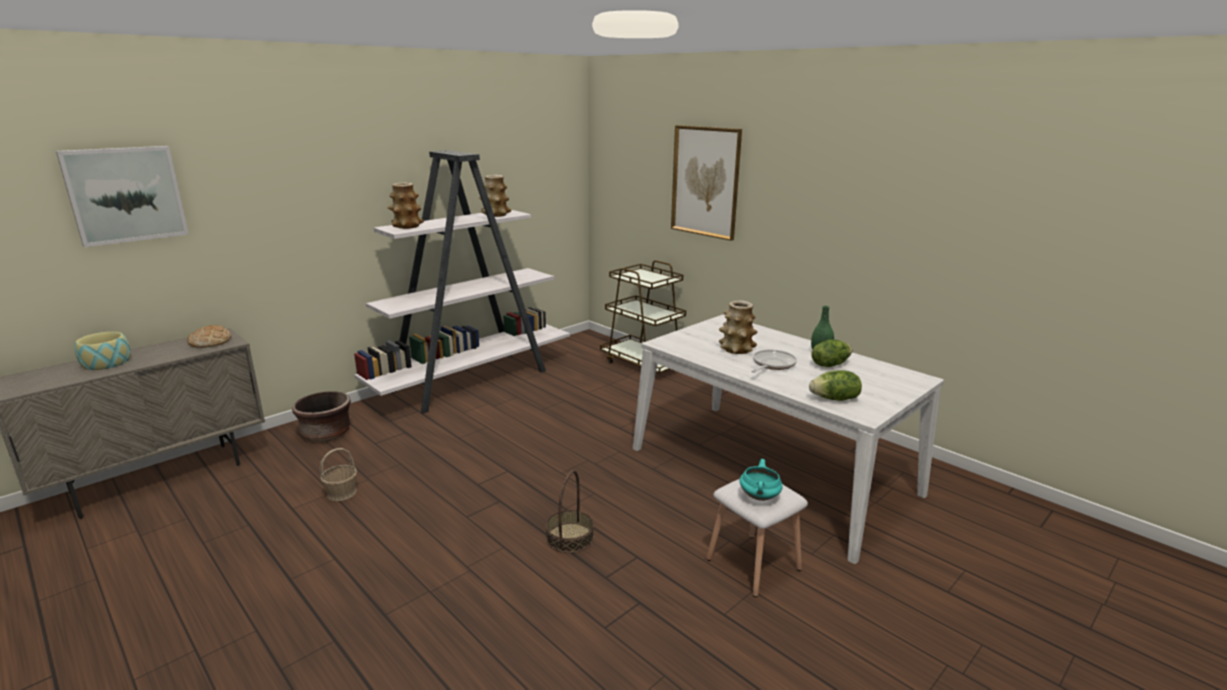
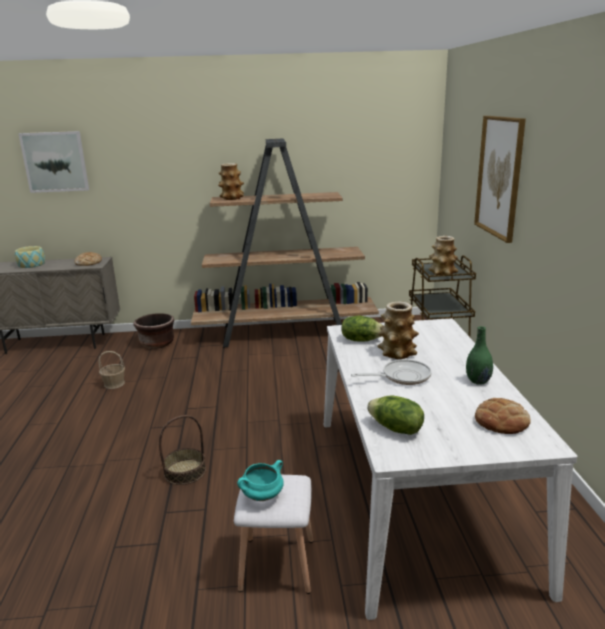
camera: 40 degrees right, 0 degrees up
(472, 380) = (286, 333): white bookcase -> brown bookcase
(495, 215) = (313, 195): vase -> vase (442, 273)
(829, 364) = (463, 395): lettuce -> lettuce (361, 340)
(878, 373) = (501, 421): none -> bread

